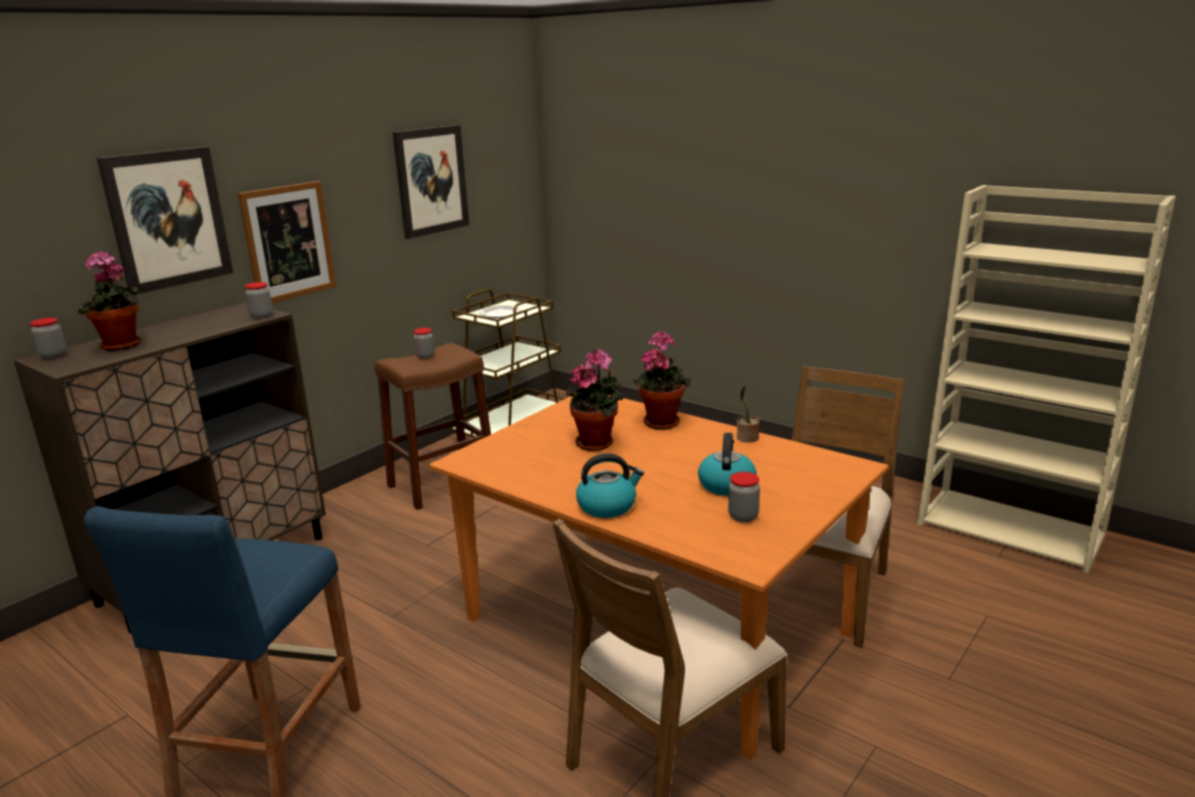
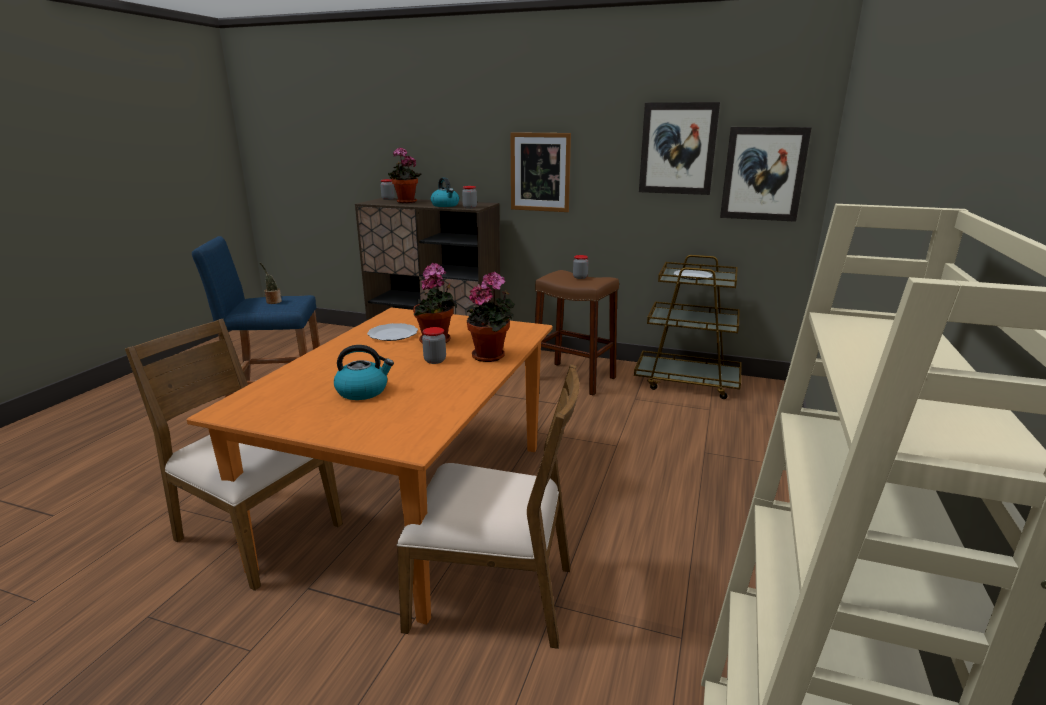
camera: 70 degrees right, 0 degrees up
(168, 219) = (467, 141): picture -> picture (763, 174)
(552, 464) = (393, 334): none -> plate
(607, 506) = (324, 357): kettle -> kettle (445, 205)
(743, 516) = (301, 402): jar -> jar (435, 360)
(746, 438) = (466, 391): potted plant -> potted plant (273, 301)

